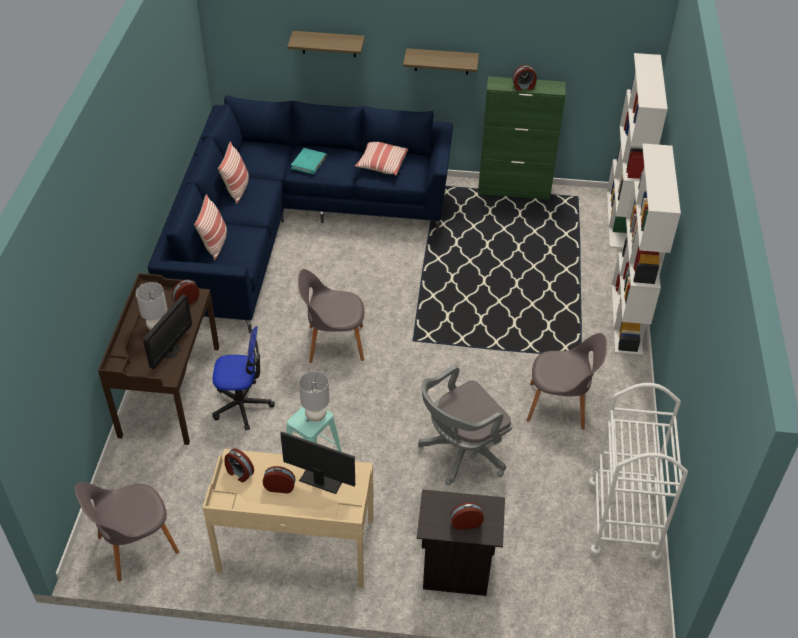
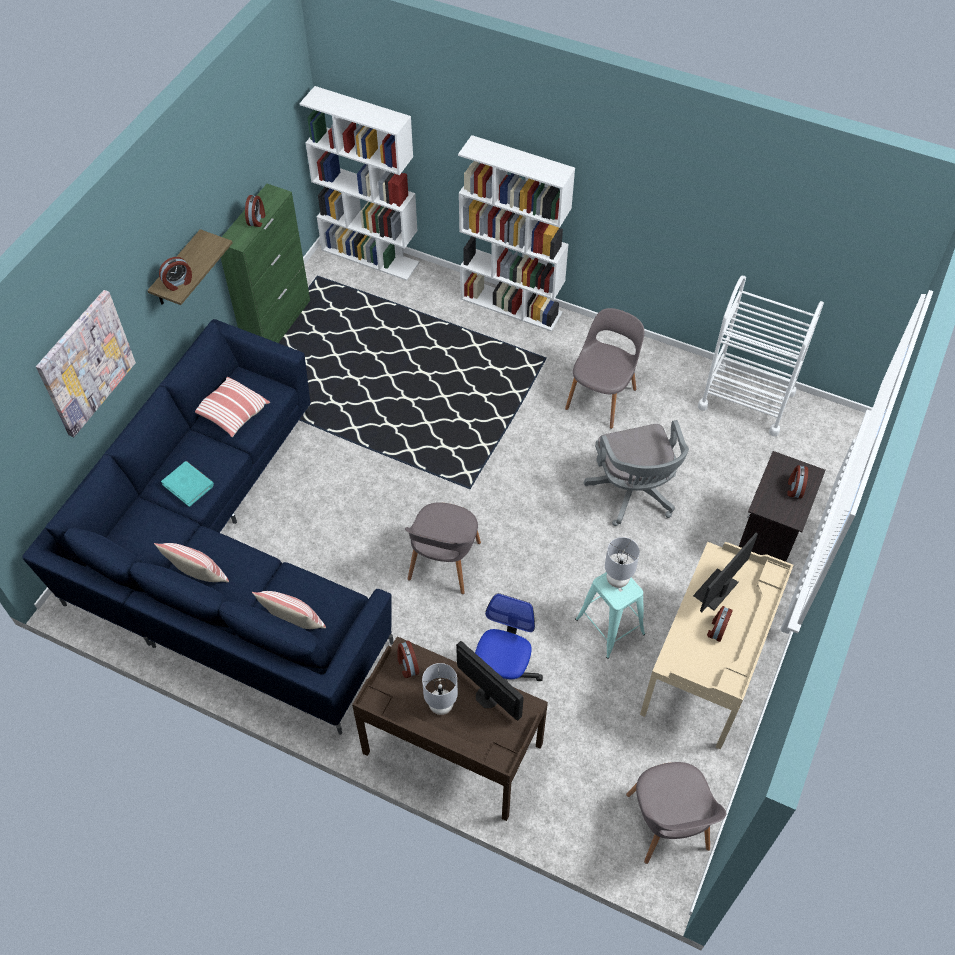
camera: 70 degrees left, 10 degrees up
(239, 473) = (690, 663): alarm clock -> alarm clock (178, 283)
(329, 44) = (85, 363): shelf -> picture

